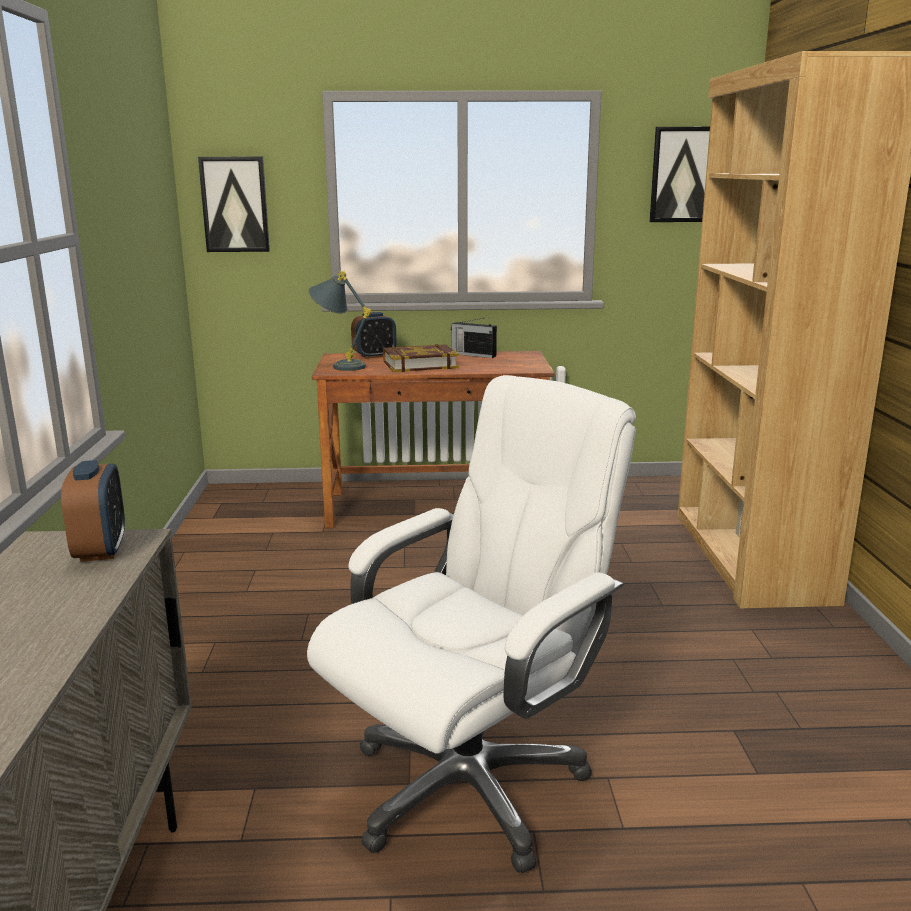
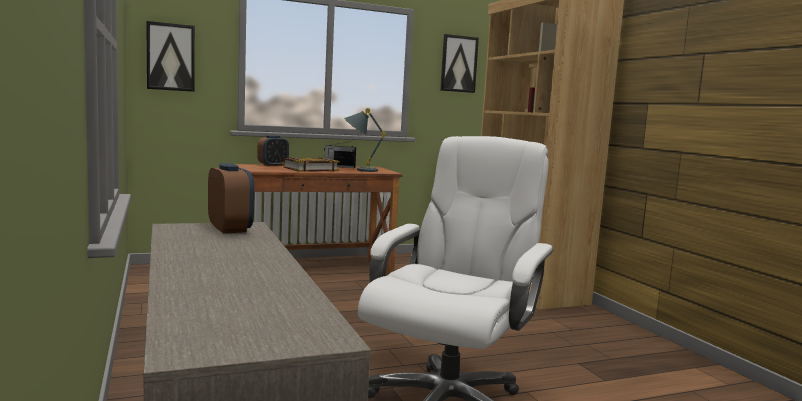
camera: 20 degrees left, 10 degrees down
(339, 366) = (255, 168): grey table lamp -> grey table lamp (359, 170)

